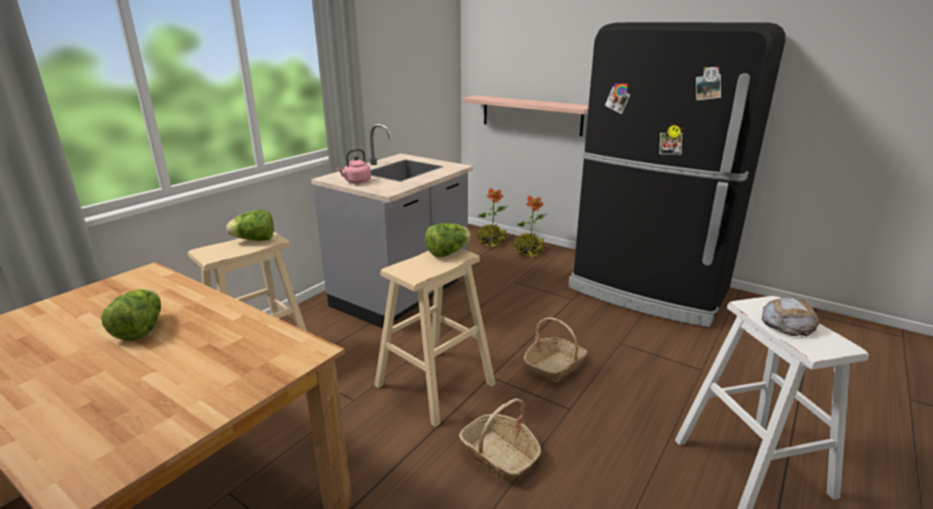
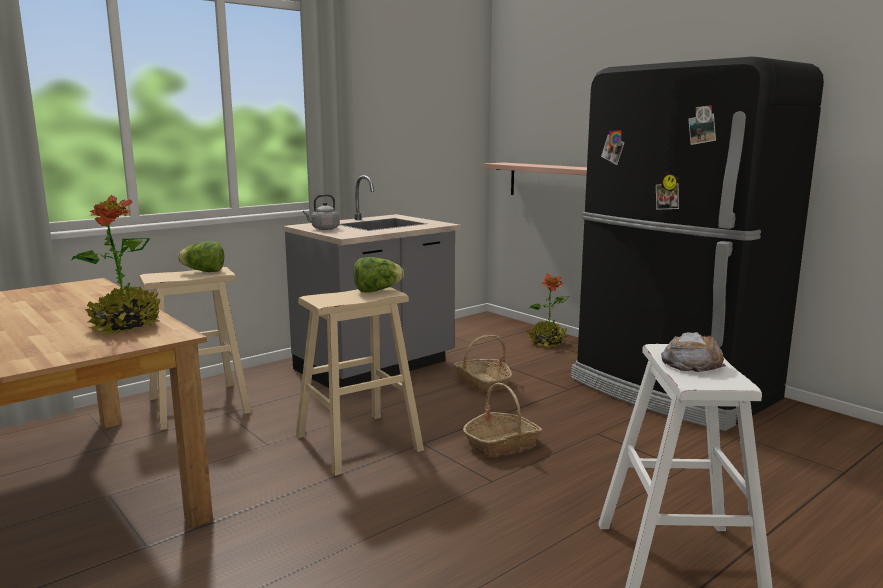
camera: 15 degrees right, 10 degrees down
(140, 330) = (53, 312): lettuce -> none
(356, 182) = (324, 229): pink kettle -> grey kettle
(490, 242) = (508, 331): potted plant -> potted plant (126, 327)
(499, 456) = (385, 507): basket -> basket (482, 382)

